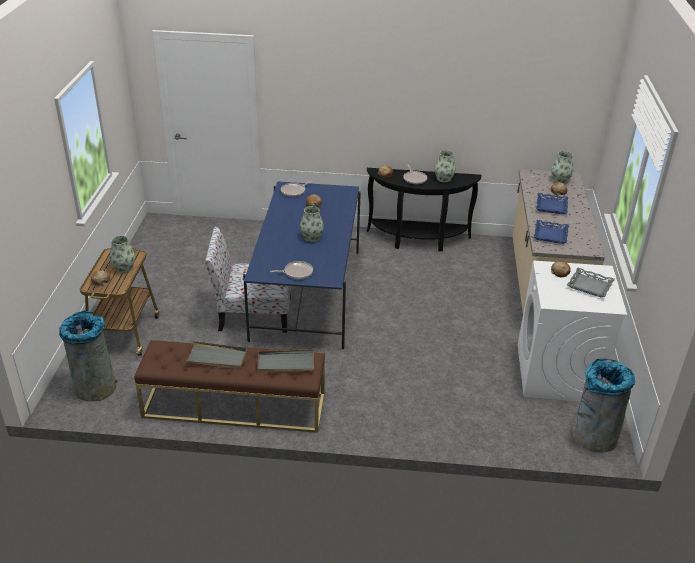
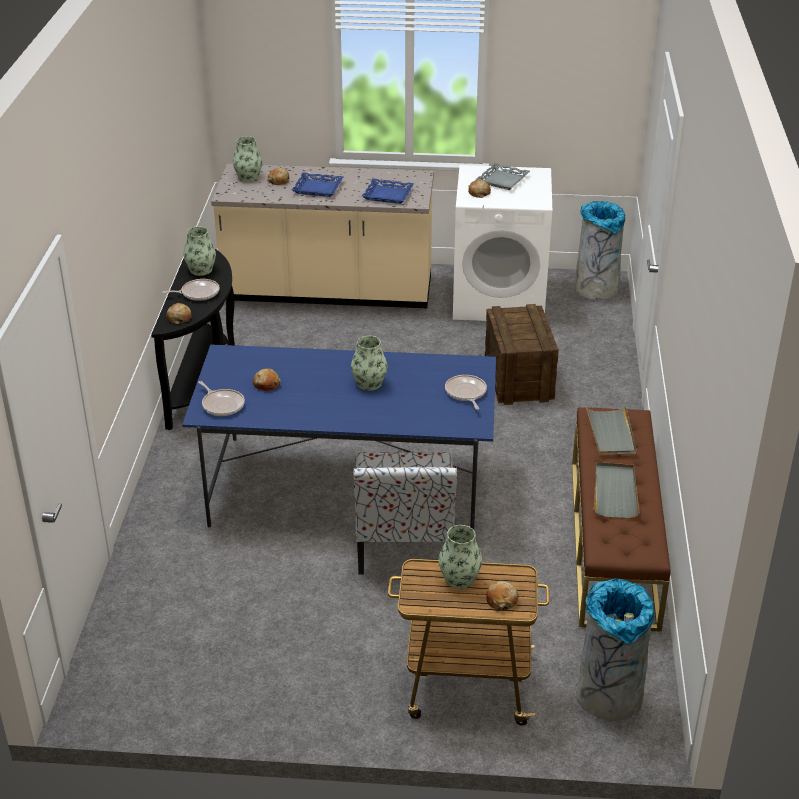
camera: 90 degrees left, 0 degrees up
(436, 375) = (519, 379): none -> crate

